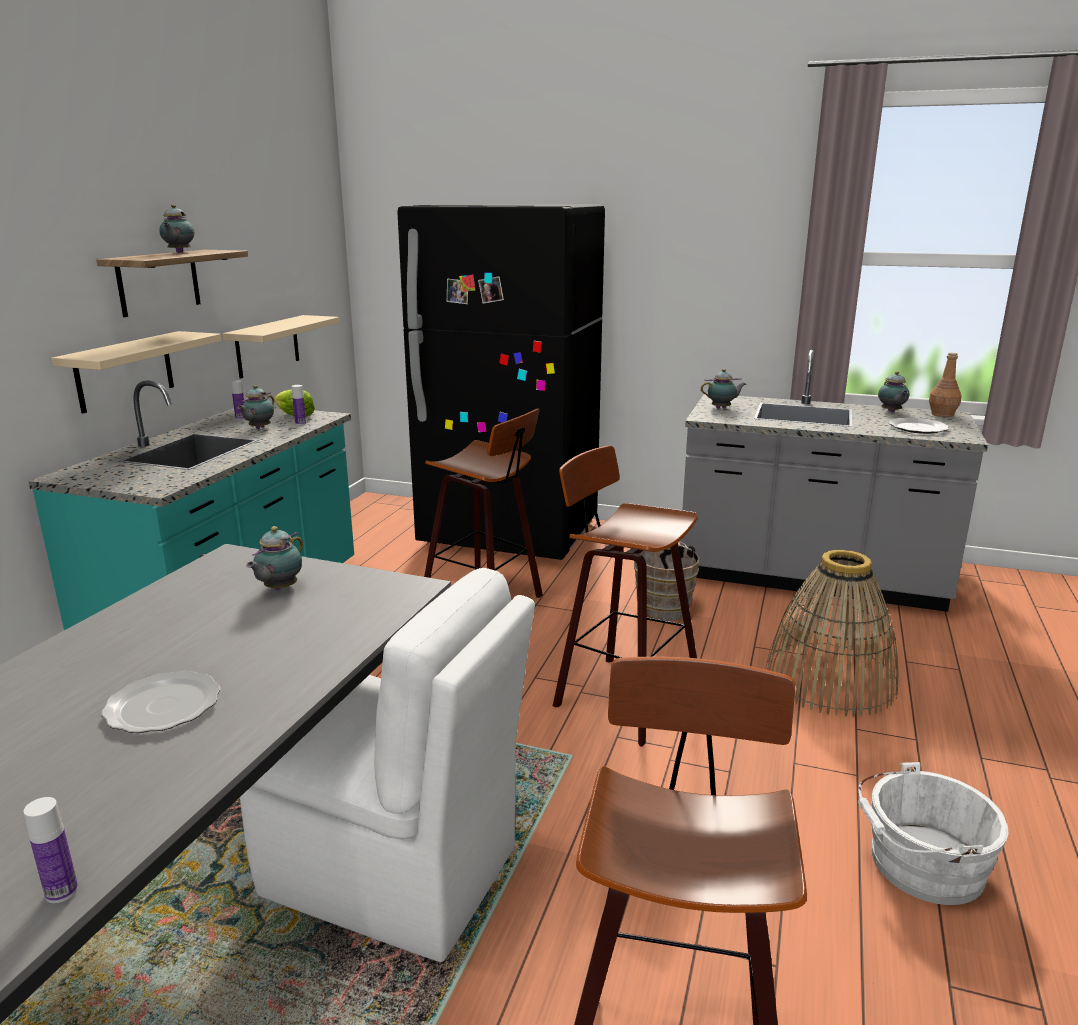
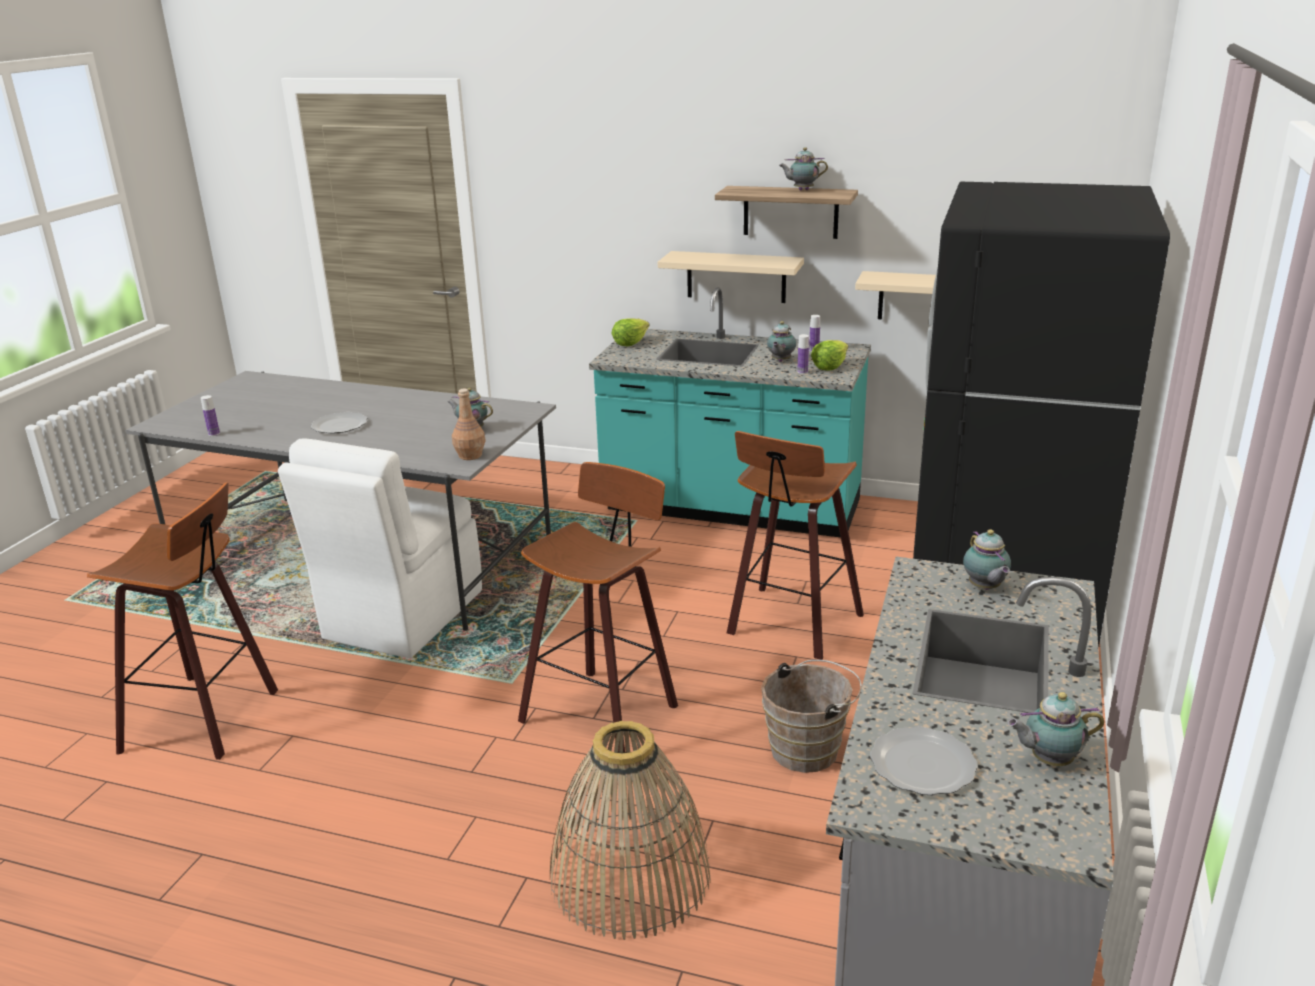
camera: 90 degrees right, 5 degrees up
(103, 479) = (630, 343): none -> lettuce
(258, 428) = (780, 361): teapot -> teapot turned 90 degrees counterclockwise
(920, 864) = (317, 872): white bucket -> none
(942, 414) = (1059, 826): brown bottle -> brown bottle (470, 455)

